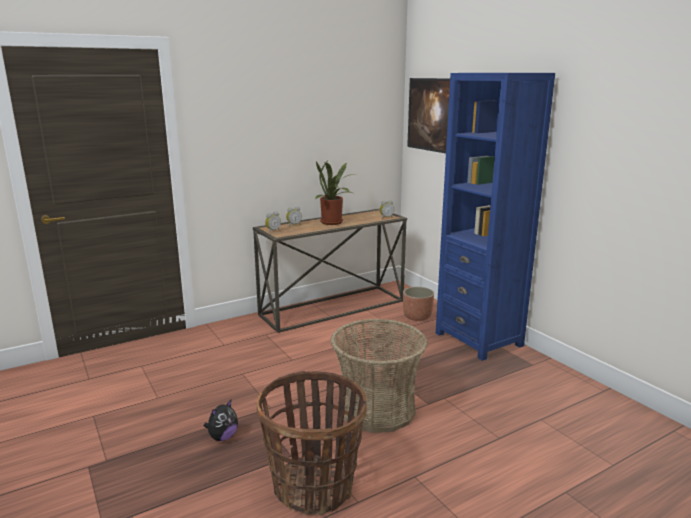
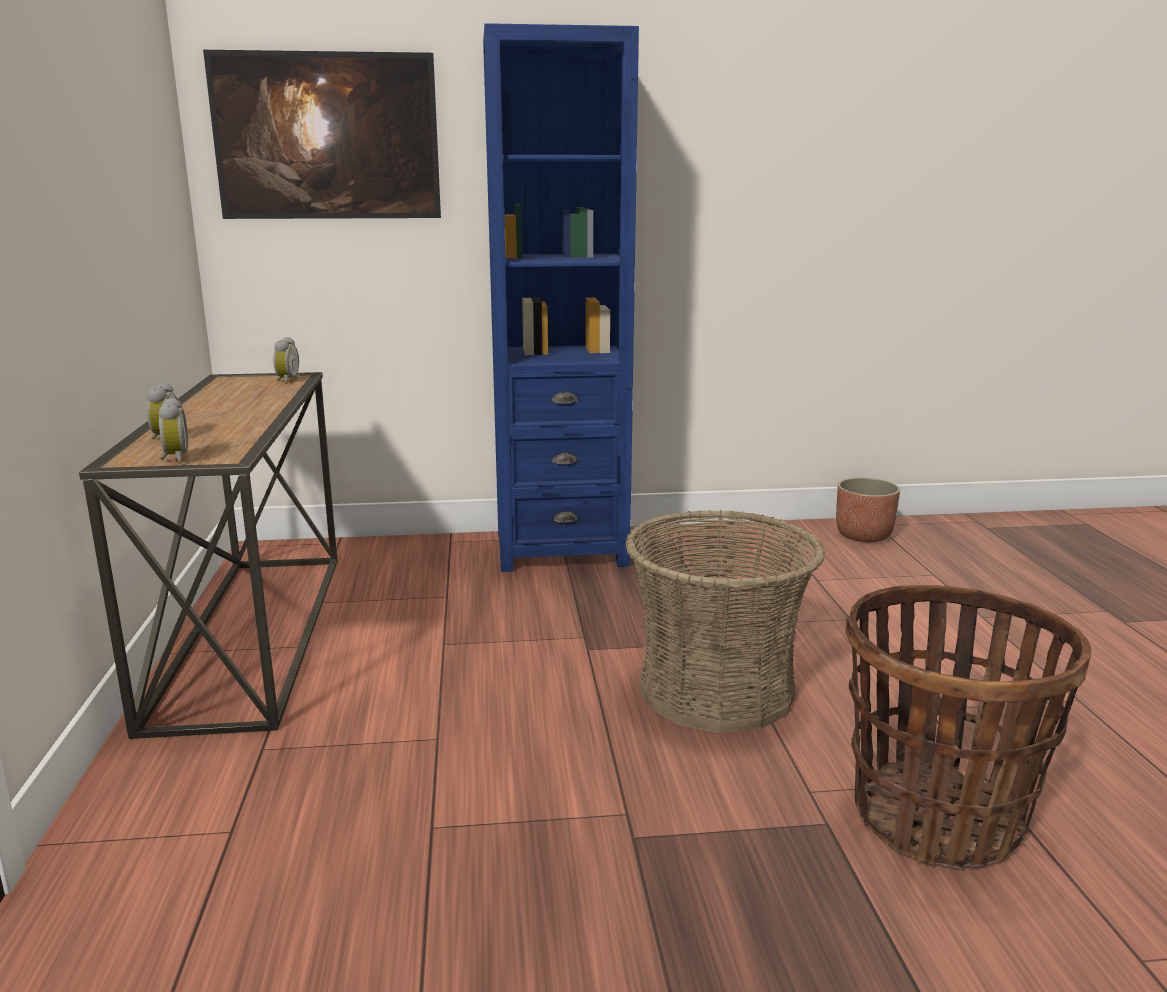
camera: 65 degrees left, 0 degrees up
(222, 437) = (713, 914): plush toy -> none
(334, 223) = (231, 412): potted plant -> none
(417, 317) = (419, 568): planter -> planter (863, 536)

